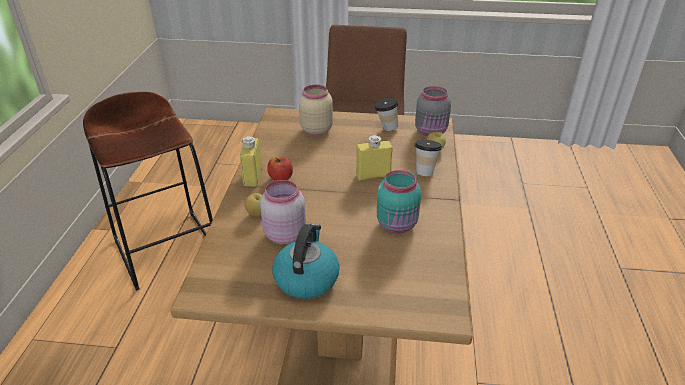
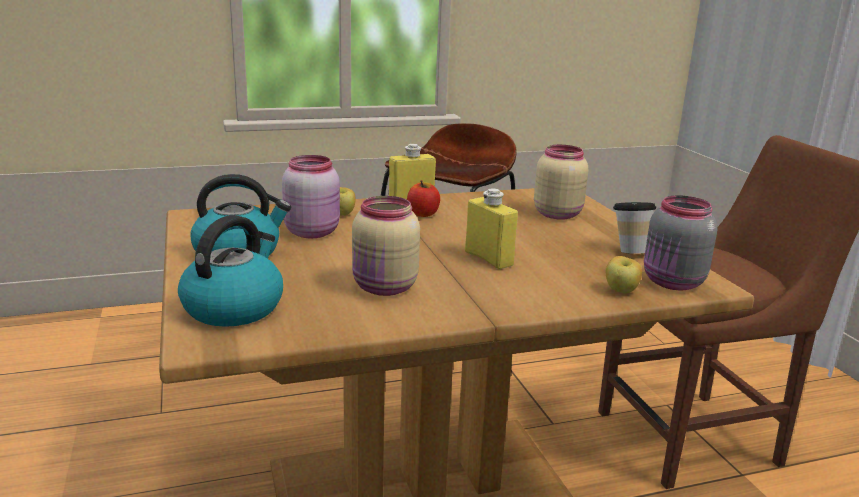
camera: 65 degrees right, 15 degrees down
(398, 224) = (384, 288): turquoise jar -> beige jar
(401, 293) = (234, 307): none -> kettle
(425, 171) = (545, 291): cup -> none

